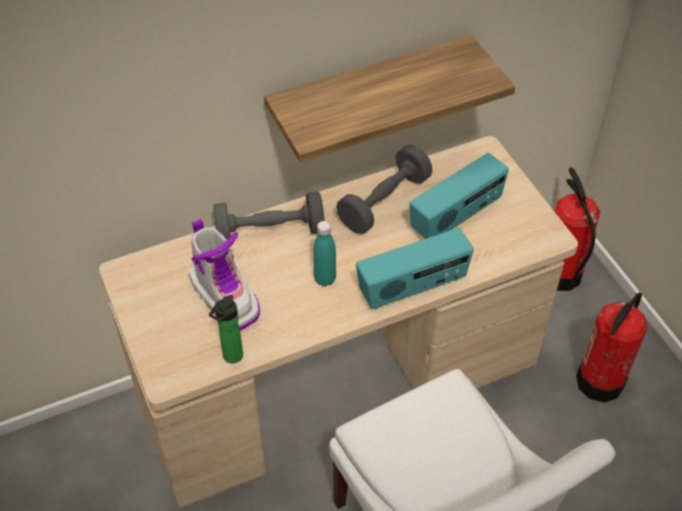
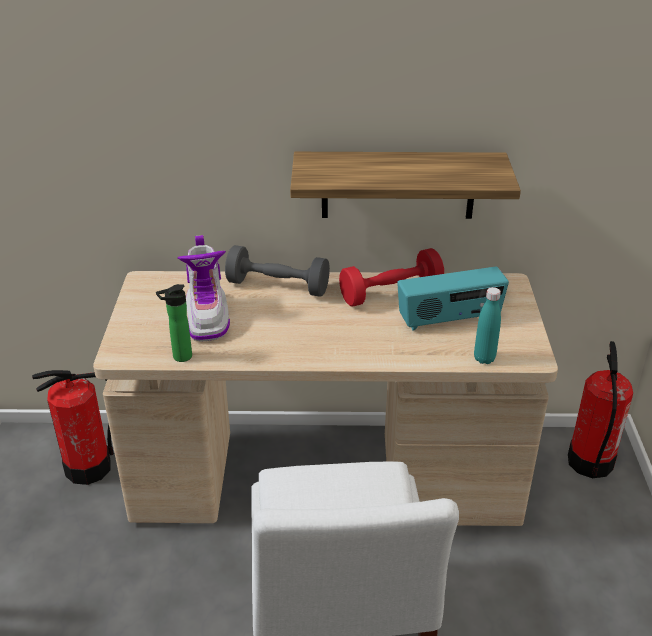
camera: 25 degrees right, 15 degrees down
(325, 279) = (299, 329): turquoise bottle -> turquoise bottle (484, 358)
(384, 202) = (391, 293): grey dumbbell -> red dumbbell
(412, 287) = (372, 356): radio -> none
(600, 381) = (584, 566): fire extinguisher -> fire extinguisher (89, 468)

